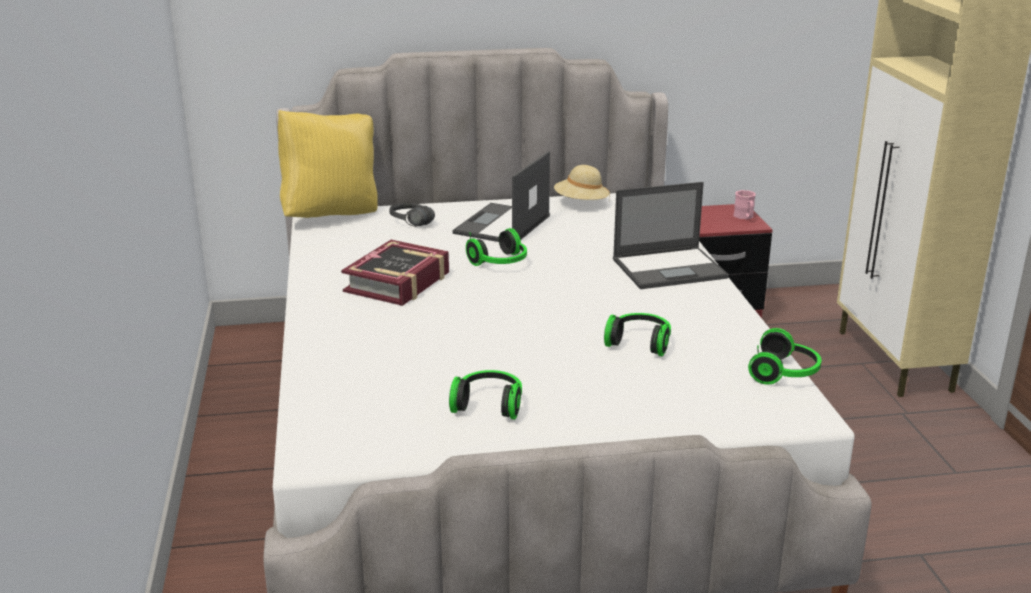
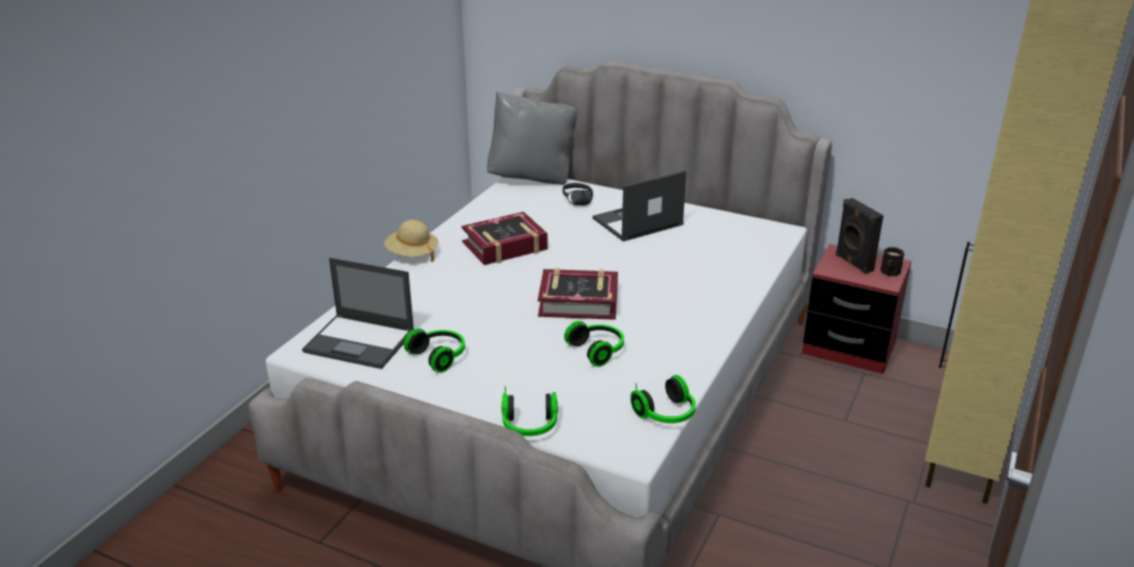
camera: 35 degrees right, 5 degrees up
(331, 214) = (533, 178): yellow pillow -> grey pillow
(501, 263) = (592, 253): headphones -> headphones (530, 427)
(554, 308) = (578, 302): none -> book
(581, 203) = (723, 221): beige hat -> beige hat (412, 254)
(670, 268) = (710, 299): laptop -> laptop (361, 342)
(706, 217) = (853, 263): none -> black speaker
(745, 217) = (889, 273): pink mug -> black mug

